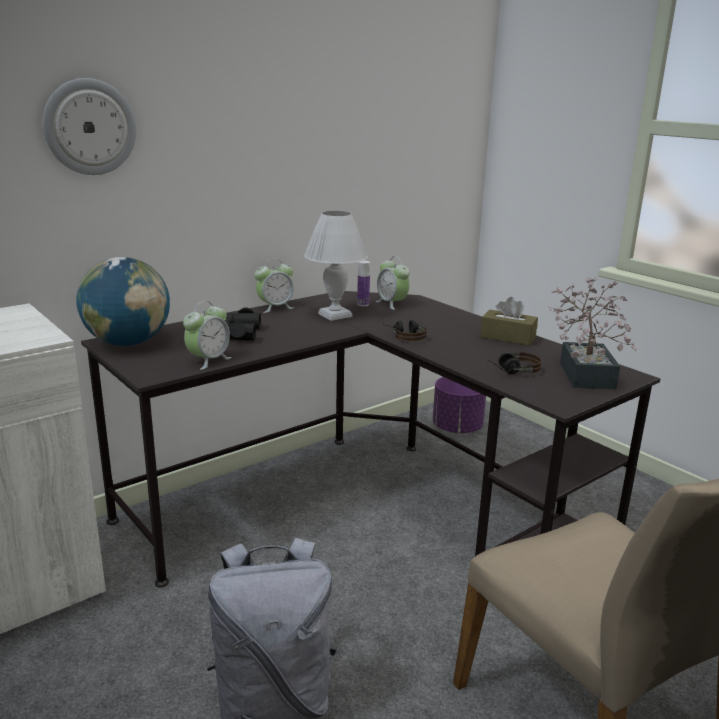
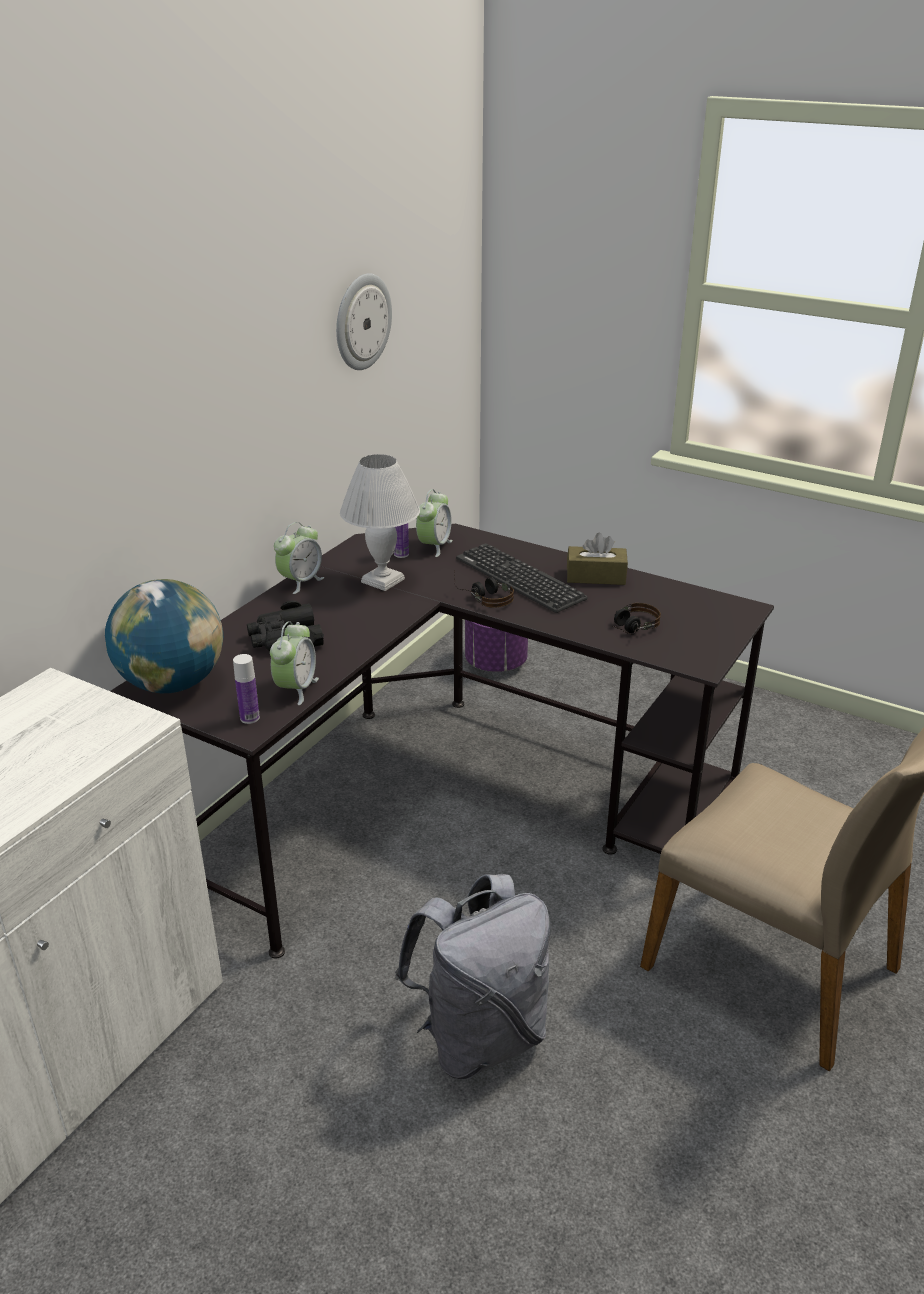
camera: 20 degrees left, 10 degrees up
(89, 127) = (85, 424): wall clock -> wall clock (361, 322)
(158, 370) = (249, 718): none -> bottle
(392, 304) = (434, 546): alarm clock -> alarm clock turned 105 degrees counterclockwise
(442, 329) = (519, 579): none -> keyboard
(585, 372) = (702, 613): potted plant -> none

